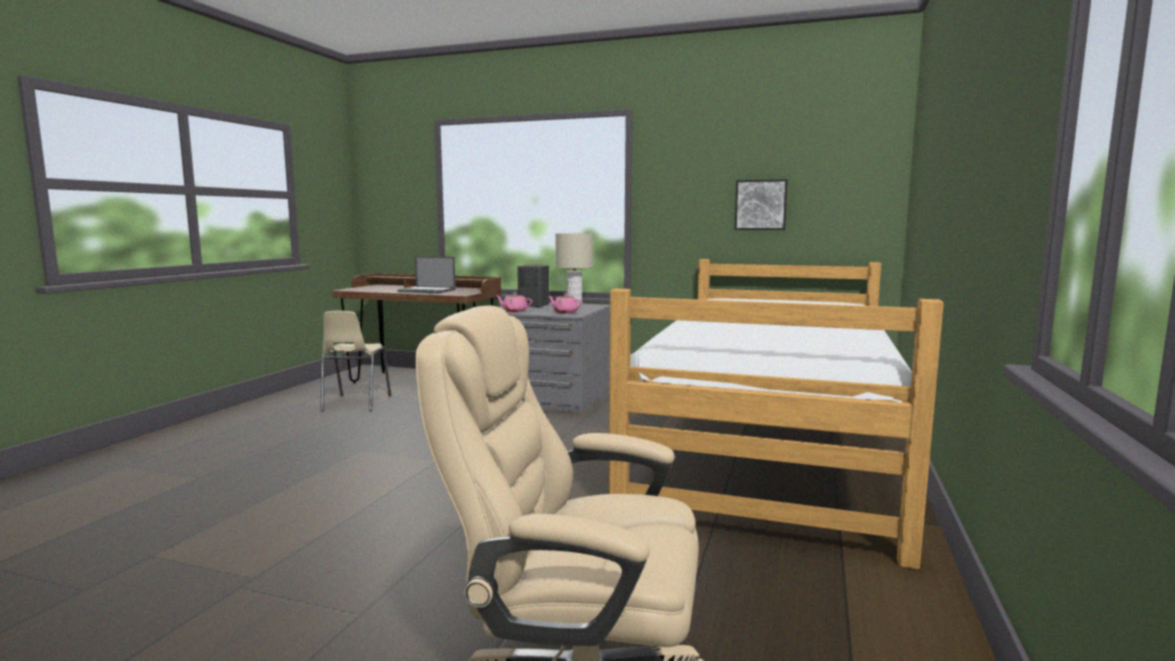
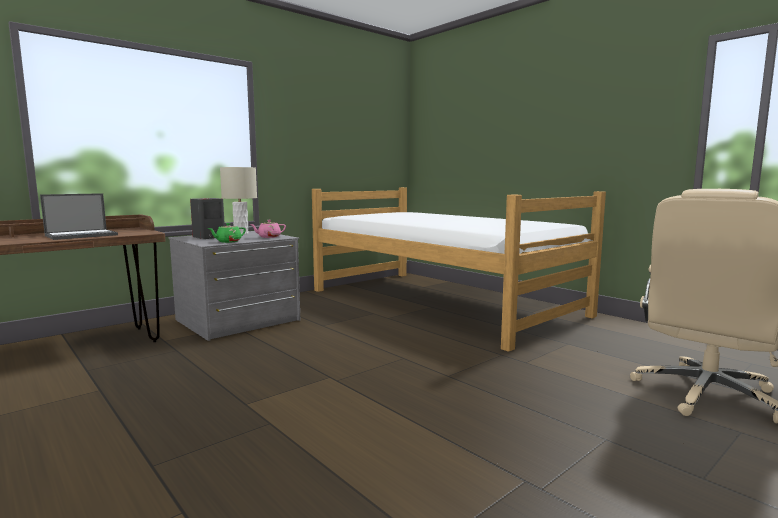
camera: 60 degrees left, 0 degrees up
(355, 404) = (66, 390): beige chair -> none
(514, 311) = (228, 241): pink teapot -> green teapot
(760, 205) = (342, 149): picture -> none

